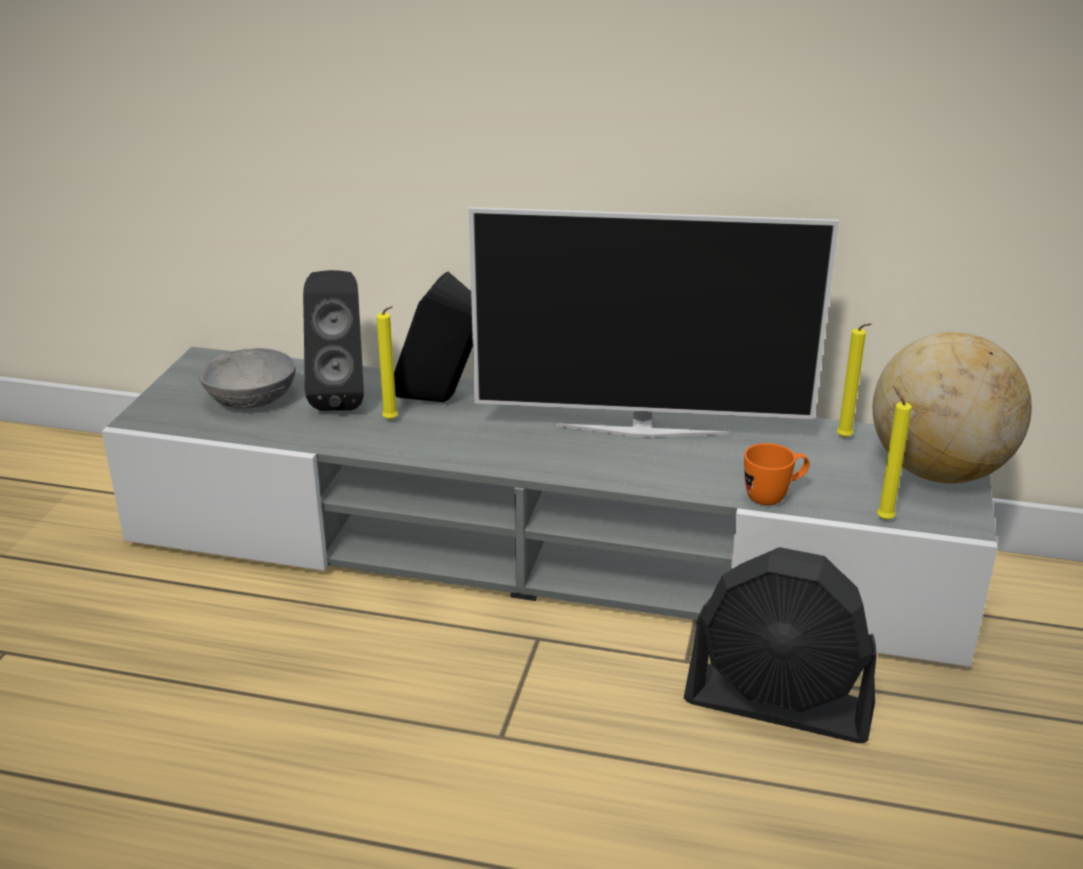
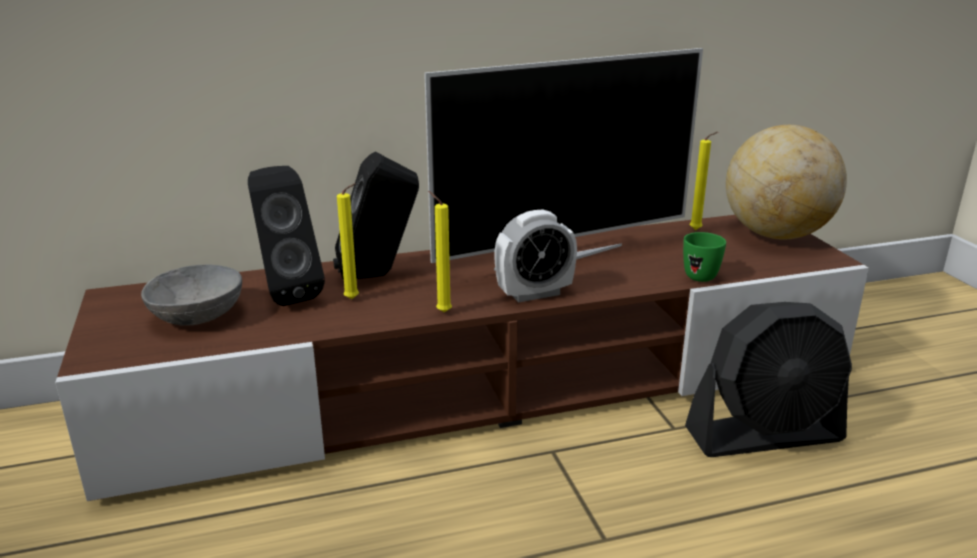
camera: 30 degrees left, 5 degrees down
(543, 551) = (490, 386): grey tv stand -> brown tv stand
(564, 464) = (534, 293): none -> alarm clock
(774, 497) = (704, 275): orange mug -> green mug
(882, 518) = (785, 269): yellow candle -> yellow candle (441, 311)

